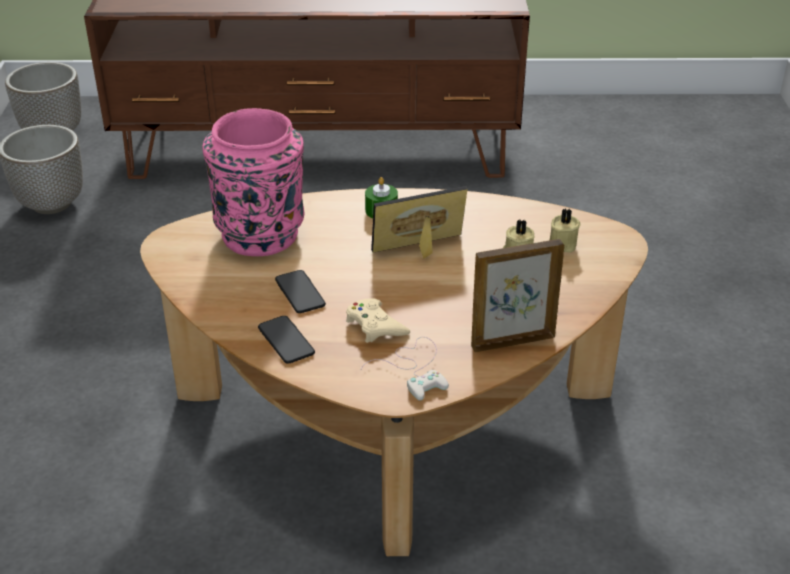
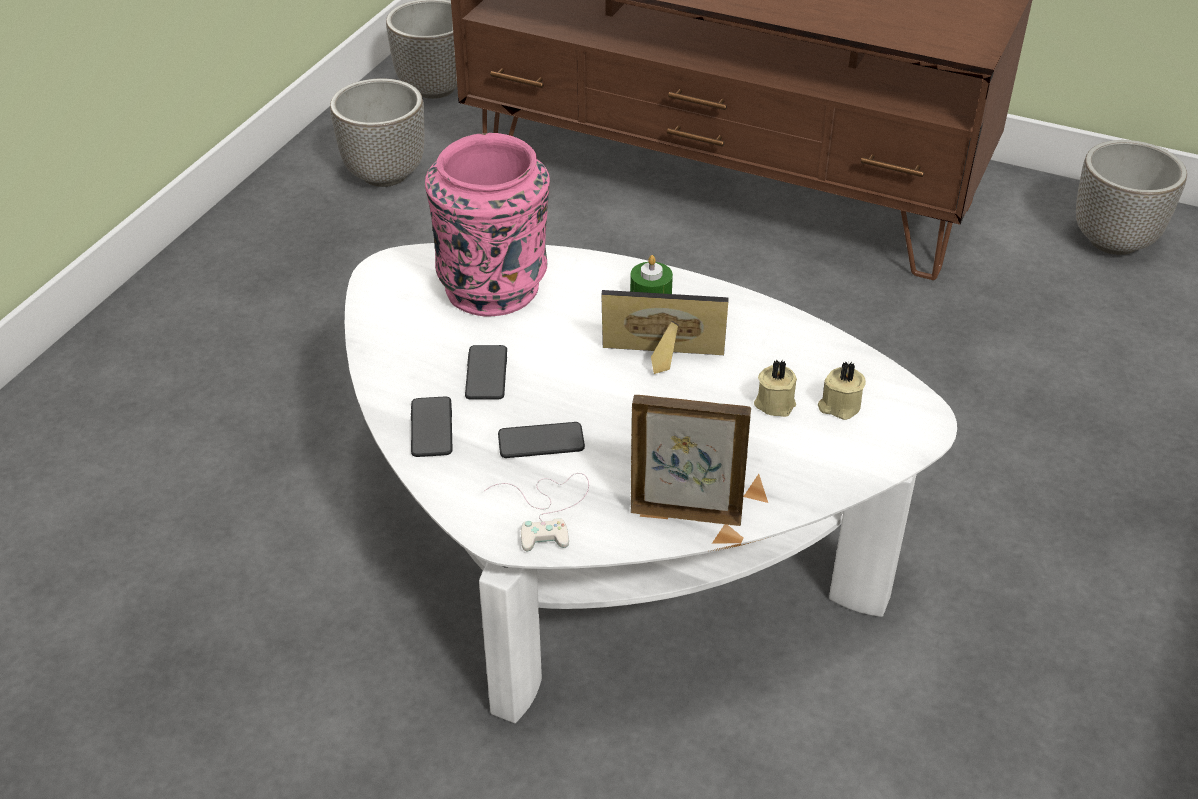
camera: 25 degrees right, 5 degrees up
(375, 326) = (541, 442): beige game controller -> phone
(394, 409) = (608, 542): brown coffee table -> white coffee table
(597, 126) = (1112, 240): none -> planter

